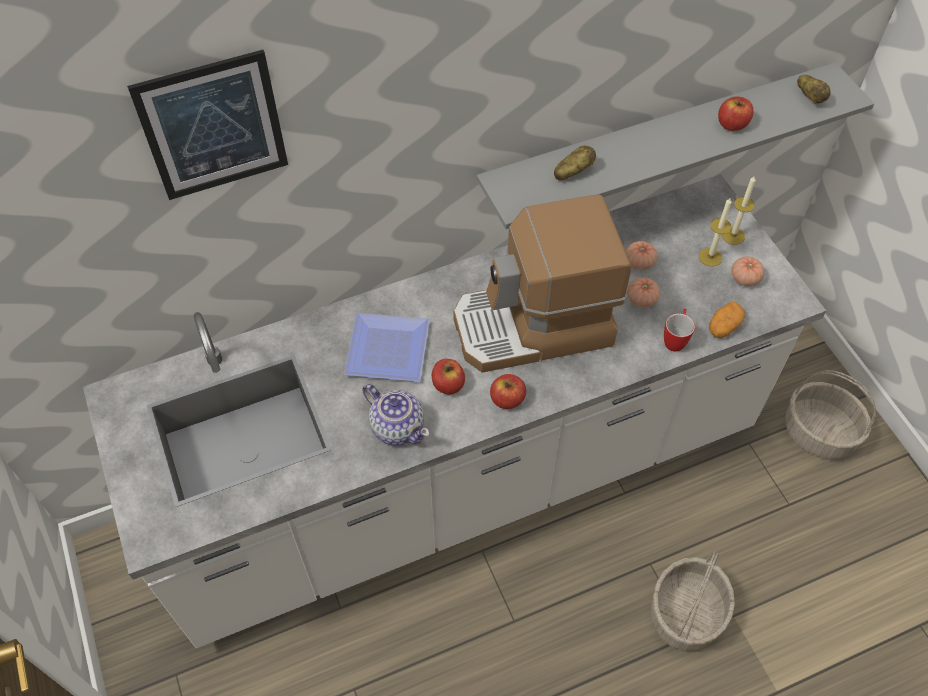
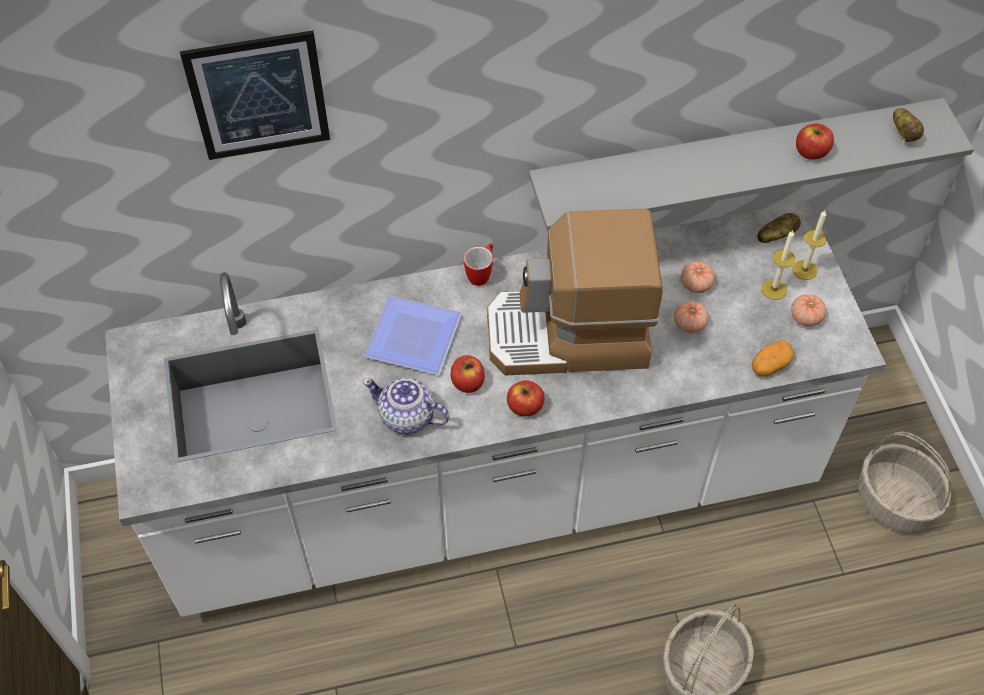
camera: 10 degrees right, 0 degrees up
(397, 426) = (407, 417): teapot -> teapot turned 150 degrees clockwise
(573, 172) = (629, 181): potato -> potato (776, 236)
(675, 339) = (715, 371): mug -> mug (481, 274)

